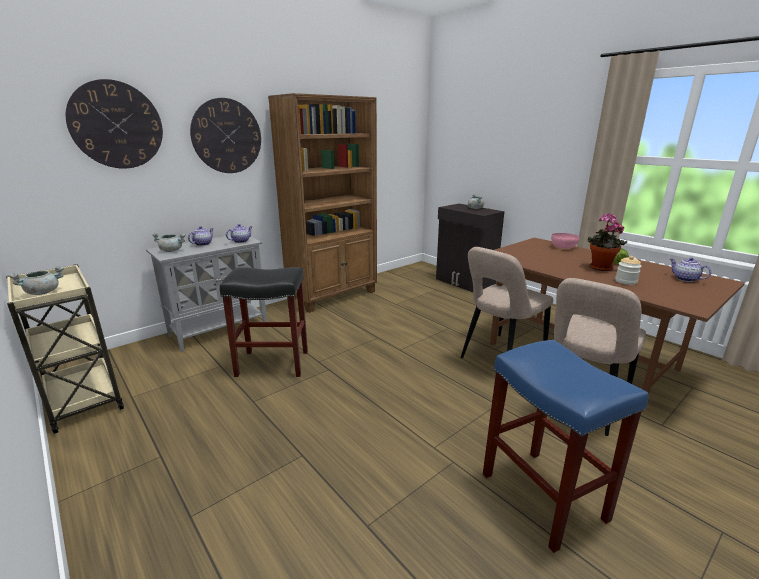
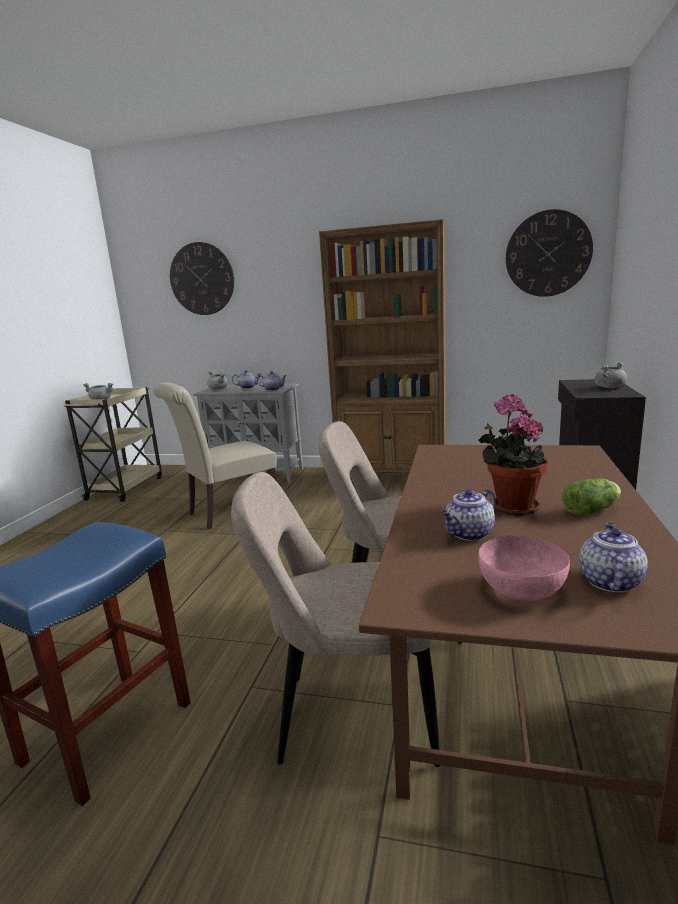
camera: 55 degrees right, 5 degrees down
(227, 136) = (290, 283): wall clock -> wall clock (548, 254)
(271, 364) = (227, 512): black stool -> beige chair
(563, 247) = (586, 467): pink bowl -> pink bowl (520, 588)
(625, 281) = (469, 534): jar -> teapot

